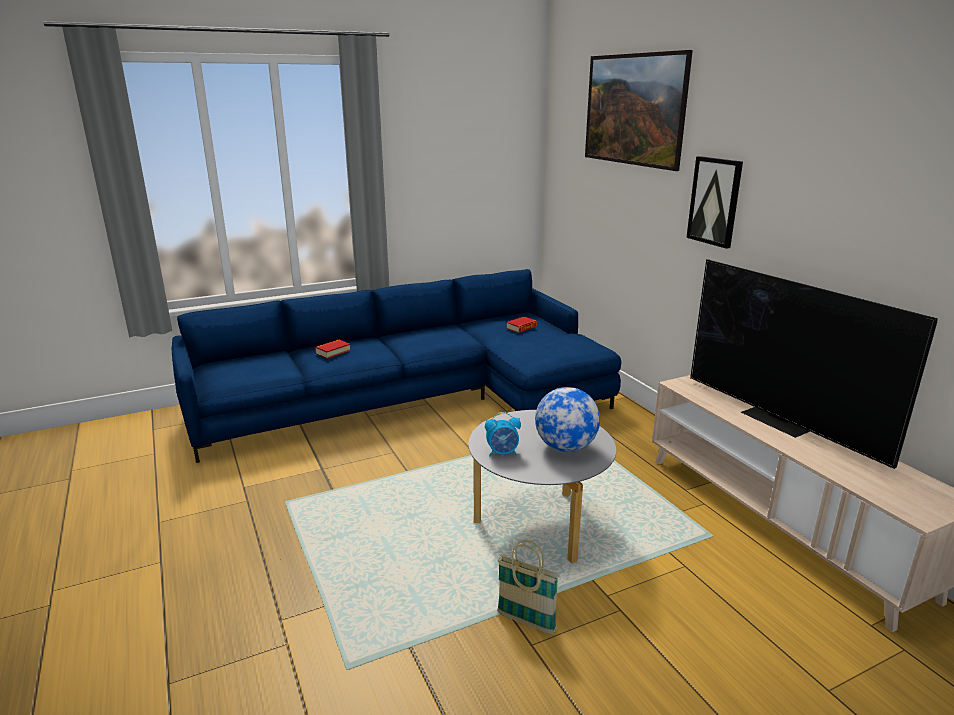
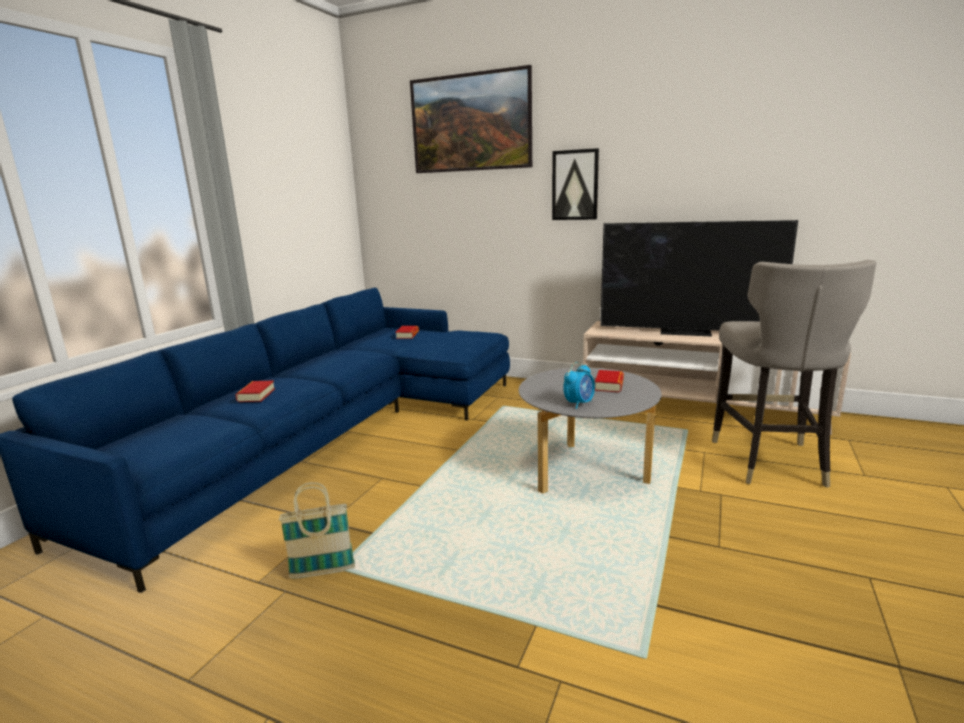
camera: 40 degrees left, 5 degrees down
(526, 622) = (690, 535): basket -> basket (322, 572)
(565, 447) = (609, 385): globe -> book
(737, 614) = (770, 462): none -> grey stool

